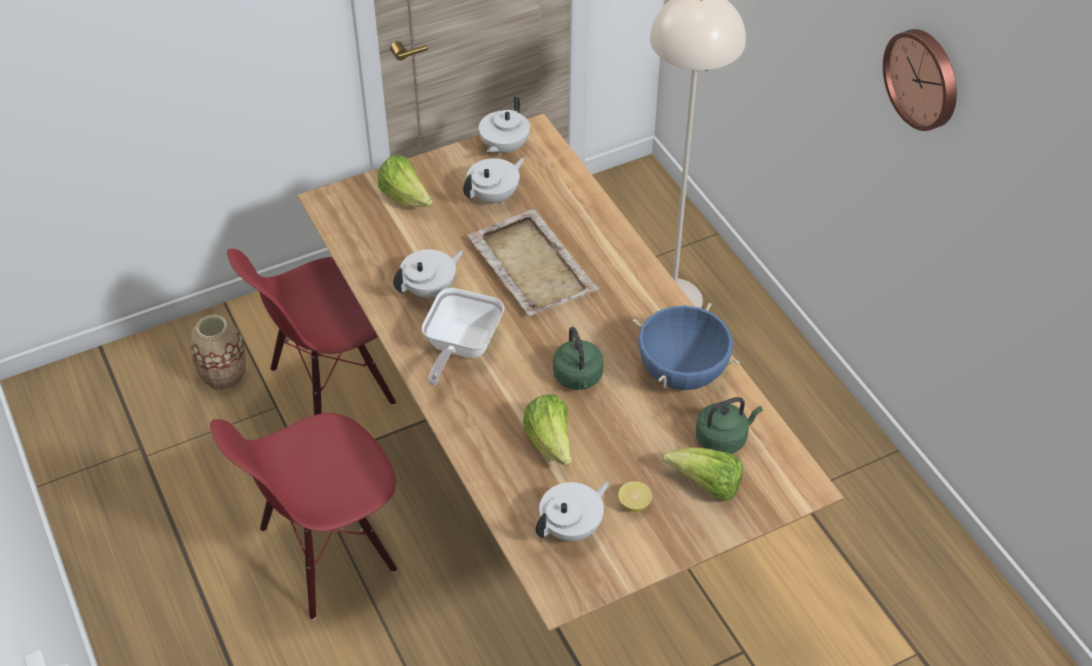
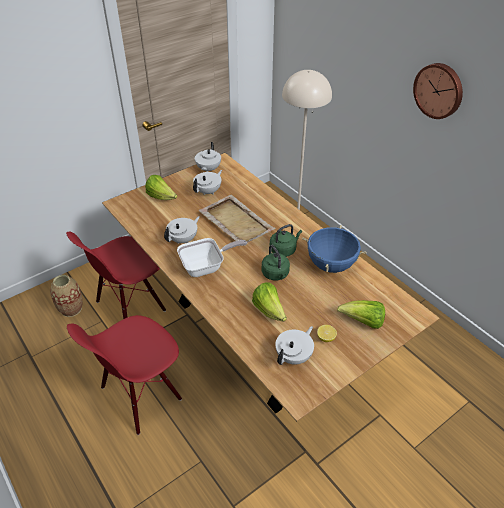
camera: 10 degrees left, 5 degrees down
(460, 348) = (206, 267): frying pan -> frying pan turned 120 degrees counterclockwise
(723, 438) = (364, 295): green kettle -> green kettle (284, 250)

